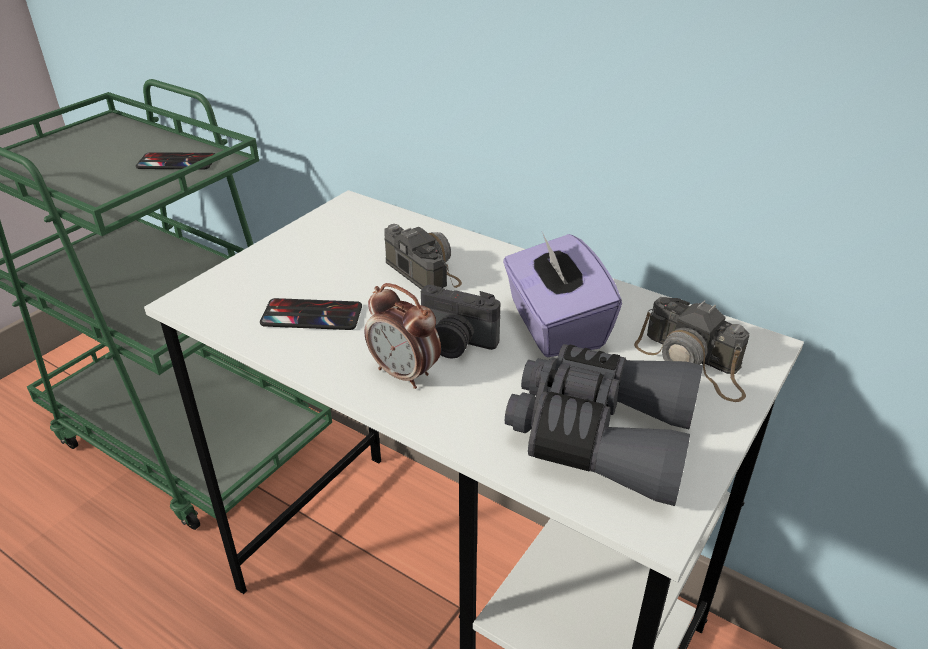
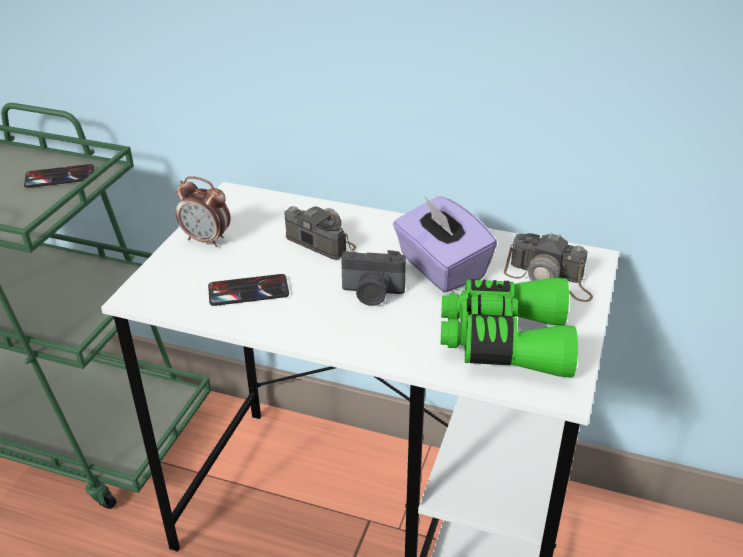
camera: 15 degrees left, 0 degrees up
(404, 374) = (344, 323): alarm clock -> alarm clock (207, 240)
(600, 435) = (504, 341): grey binoculars -> green binoculars

